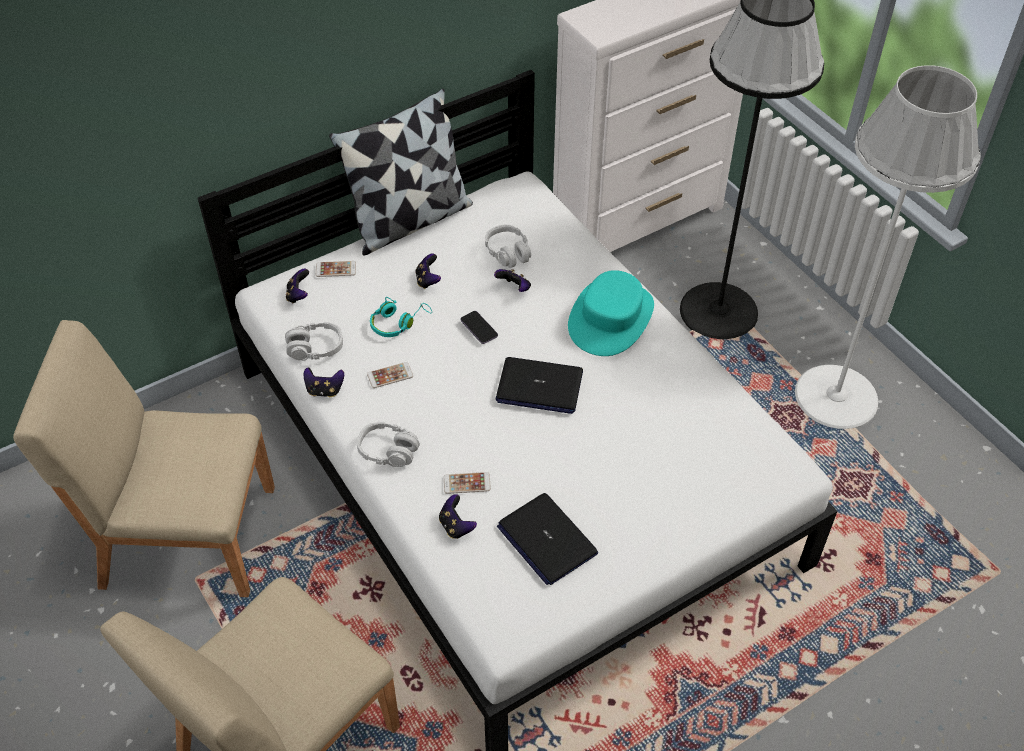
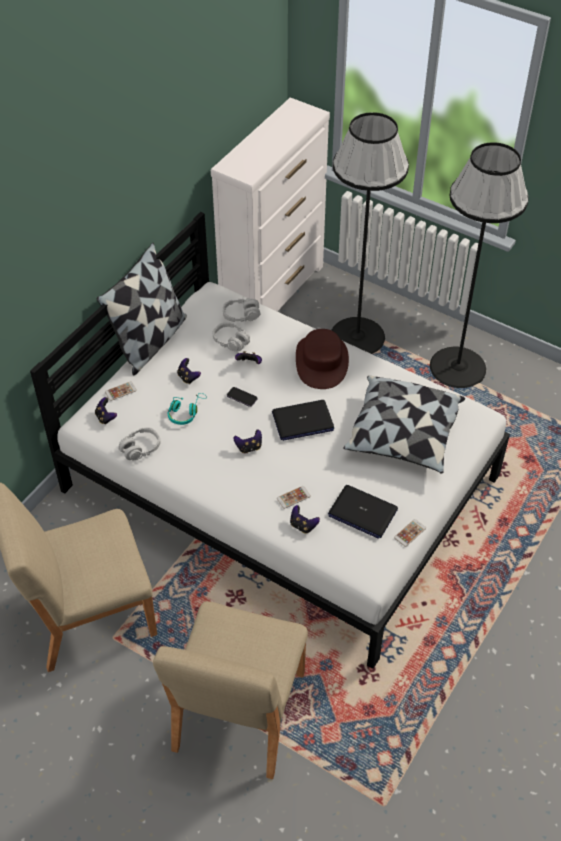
camera: 25 degrees left, 0 degrees up
(324, 390) = (165, 473): game controller -> game controller (249, 447)
(388, 451) = (231, 496): grey headphones -> grey headphones (241, 315)
(390, 375) = (202, 448): phone -> phone (410, 533)
(611, 318) = (321, 362): turquoise hat -> brown hat
(665, 455) = (403, 435): none -> pillow
(835, 396) = (457, 367): white floor lamp -> black floor lamp

